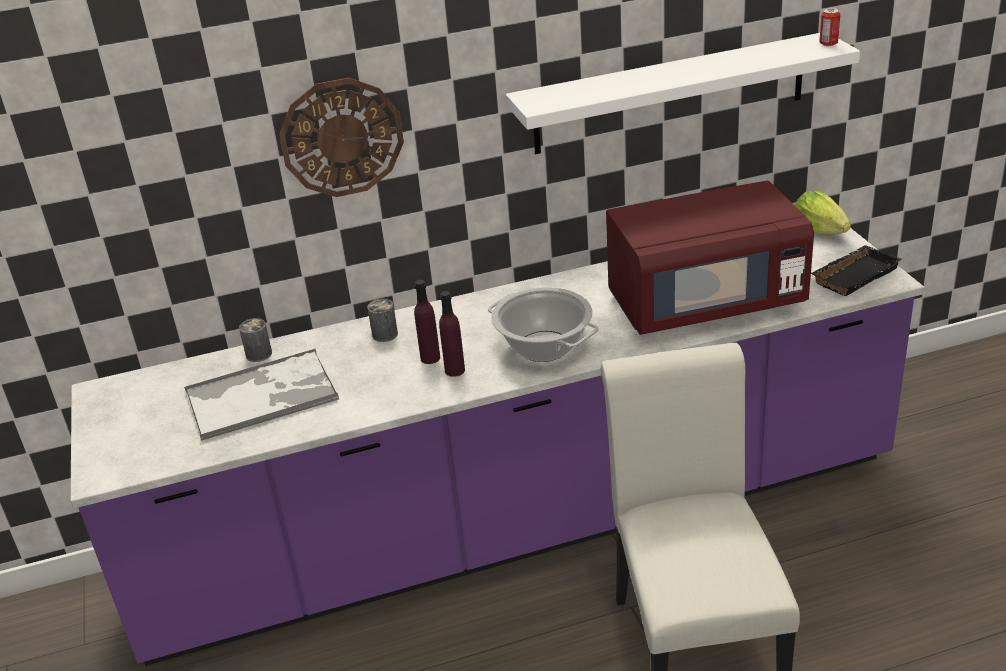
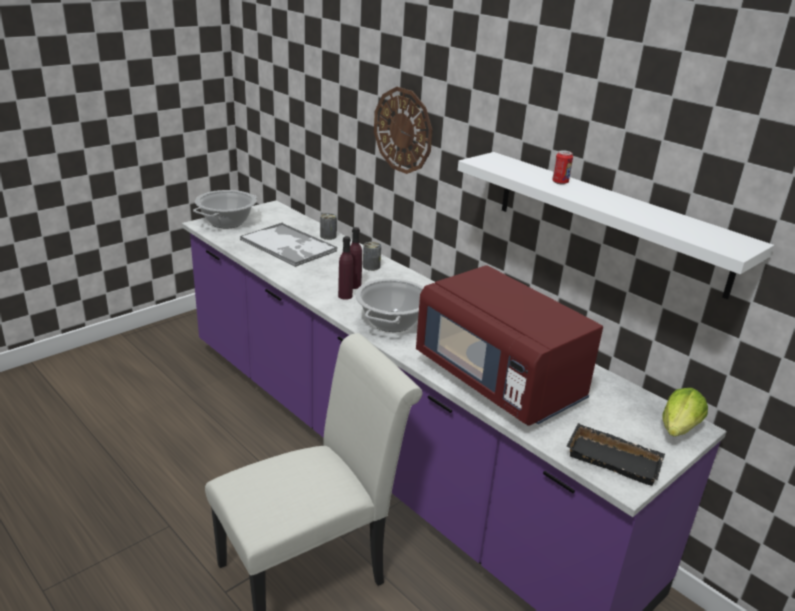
camera: 60 degrees right, 5 degrees down
(117, 447) = (227, 222): none -> cooking pot
(828, 44) = (739, 246): can -> can (560, 182)

